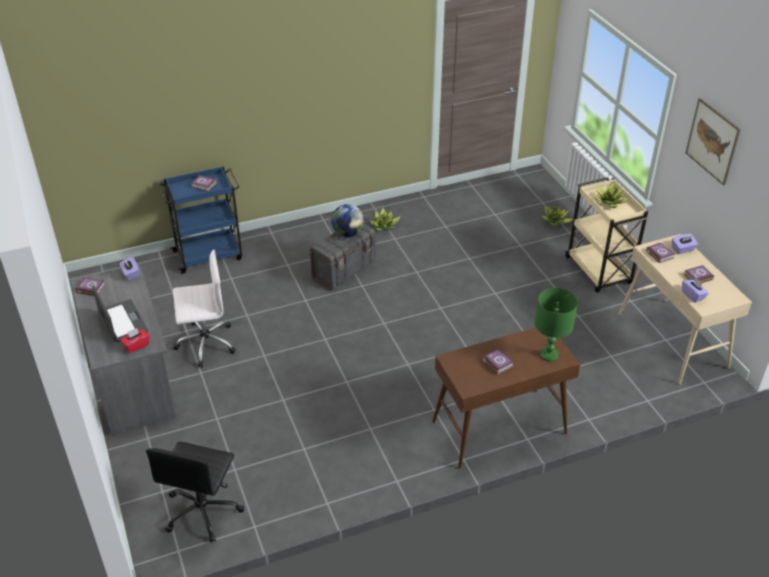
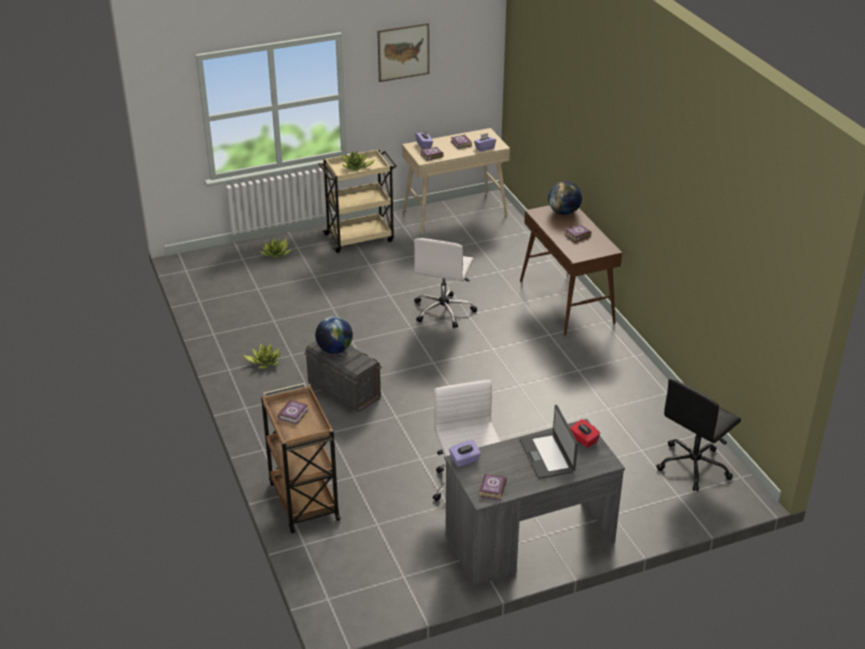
camera: 90 degrees left, 5 degrees down
(122, 321) = (547, 455): laptop -> laptop turned 75 degrees counterclockwise
(203, 511) = (694, 466): black office chair -> black office chair turned 120 degrees clockwise
(209, 255) = (303, 499): blue cart -> brown cart
(471, 330) = (444, 311): none -> white office chair
(549, 355) = (564, 212): green table lamp -> globe

